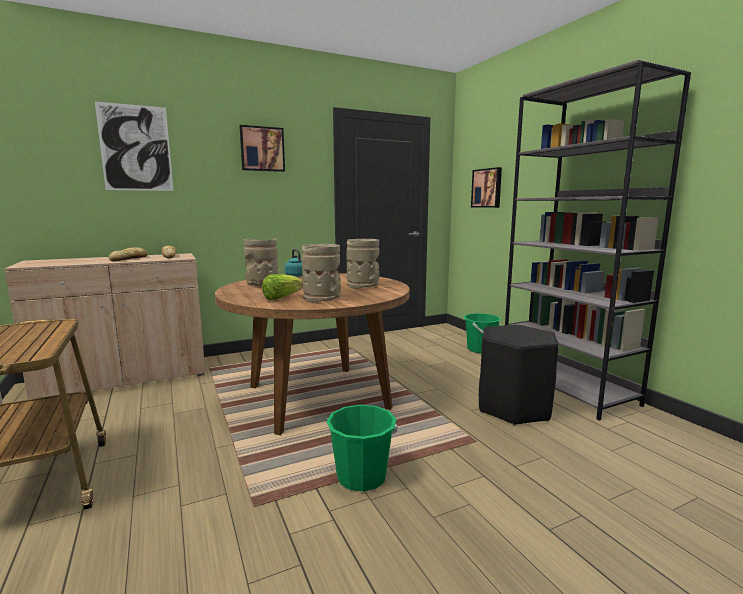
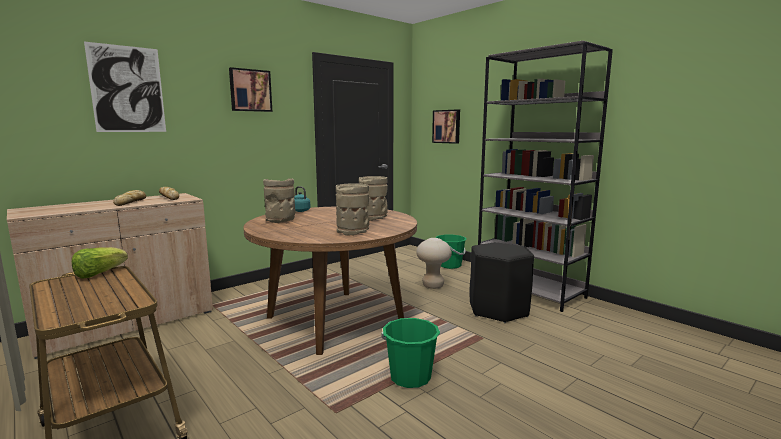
camera: 15 degrees left, 0 degrees up
(281, 298) = (316, 233): lettuce -> lettuce (99, 274)
(448, 371) = (433, 286): none -> beige stool

